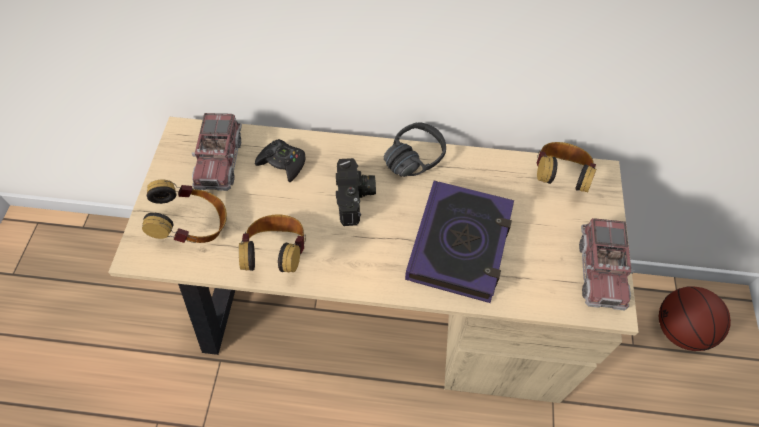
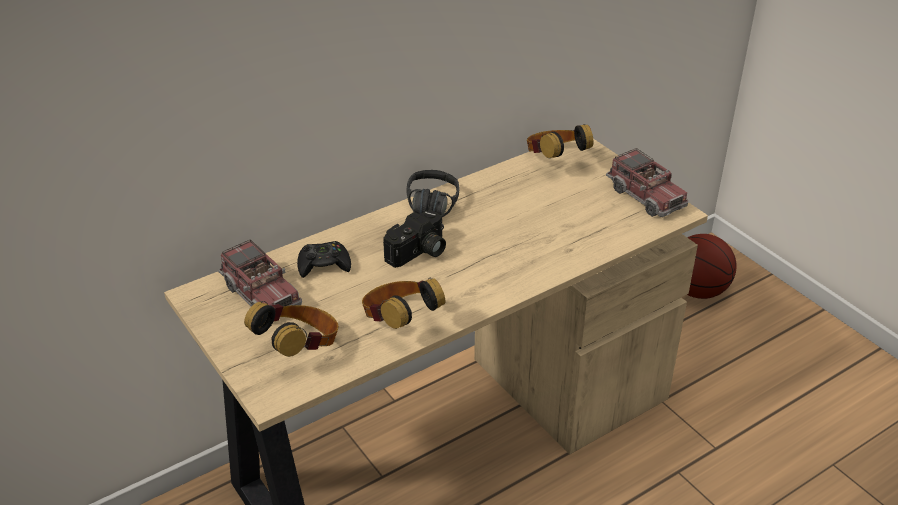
camera: 40 degrees left, 20 degrees down
(356, 199) = (419, 253): camera -> camera turned 90 degrees clockwise
(460, 244) = (534, 235): book -> none

